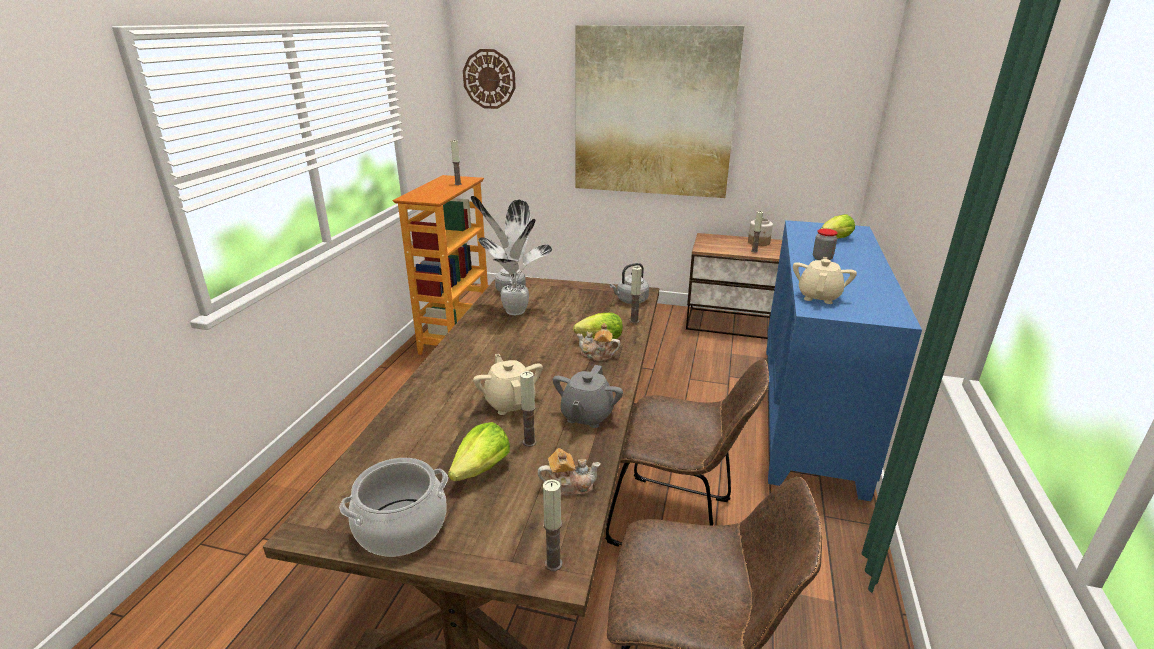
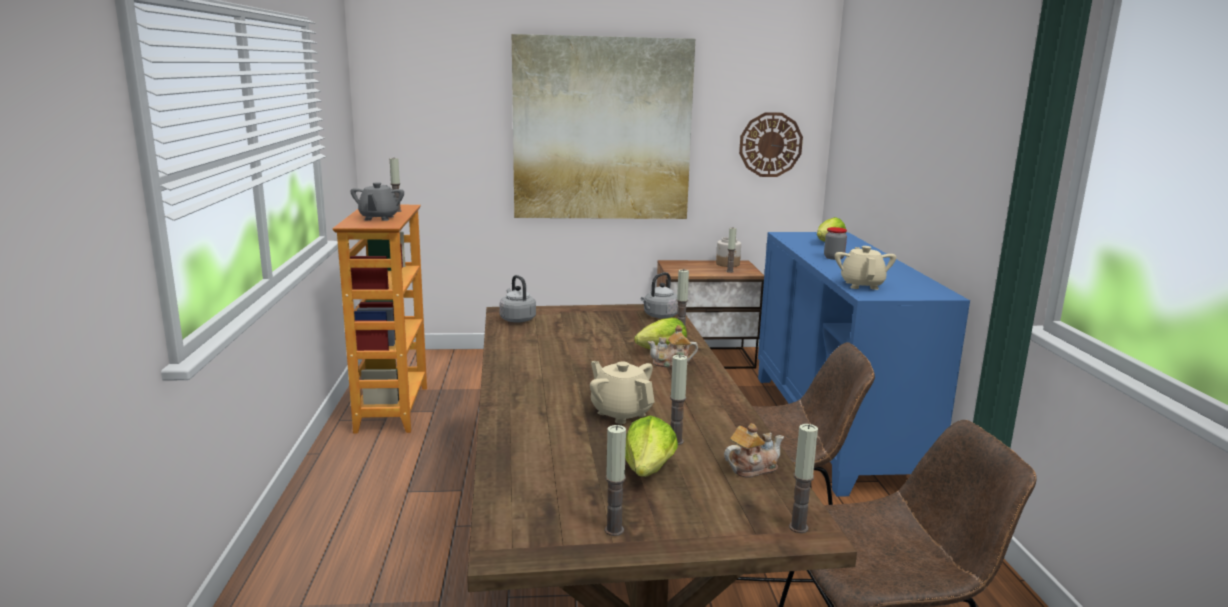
camera: 20 degrees left, 10 degrees down
(401, 528) = (614, 530): cooking pot -> candle
(489, 79) = (402, 94): wall clock -> wall clock (770, 144)
(513, 311) = (540, 337): potted plant -> none
(586, 416) = (712, 413): grey teapot -> grey teapot (378, 218)

